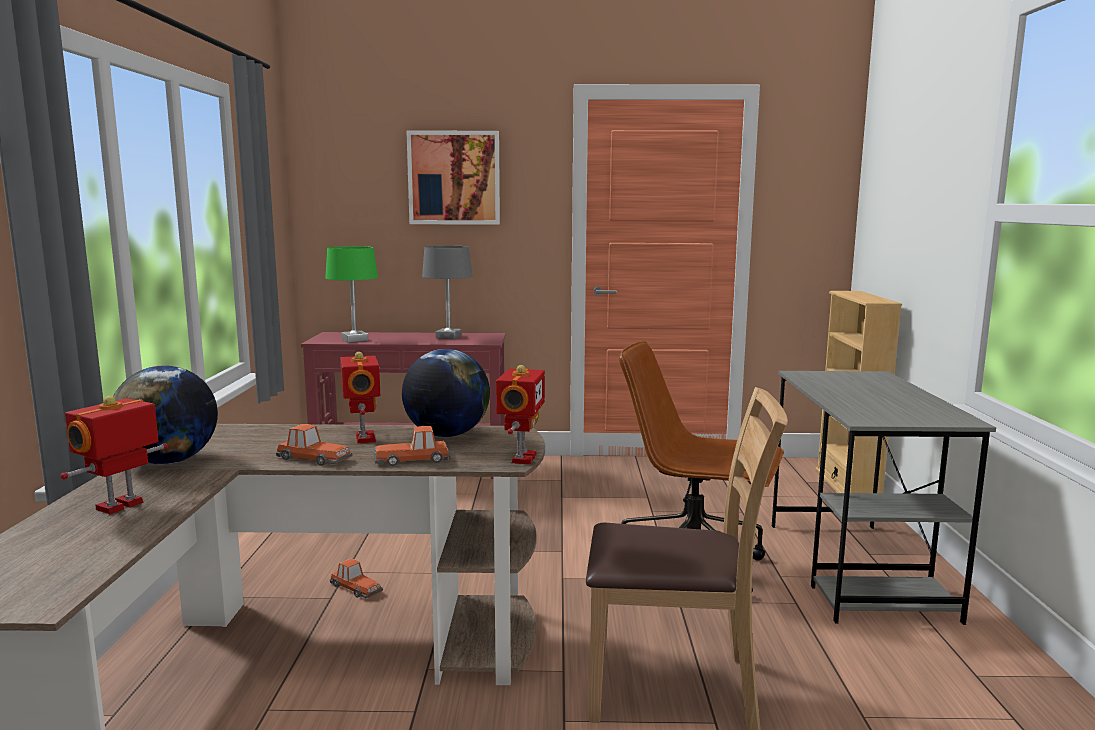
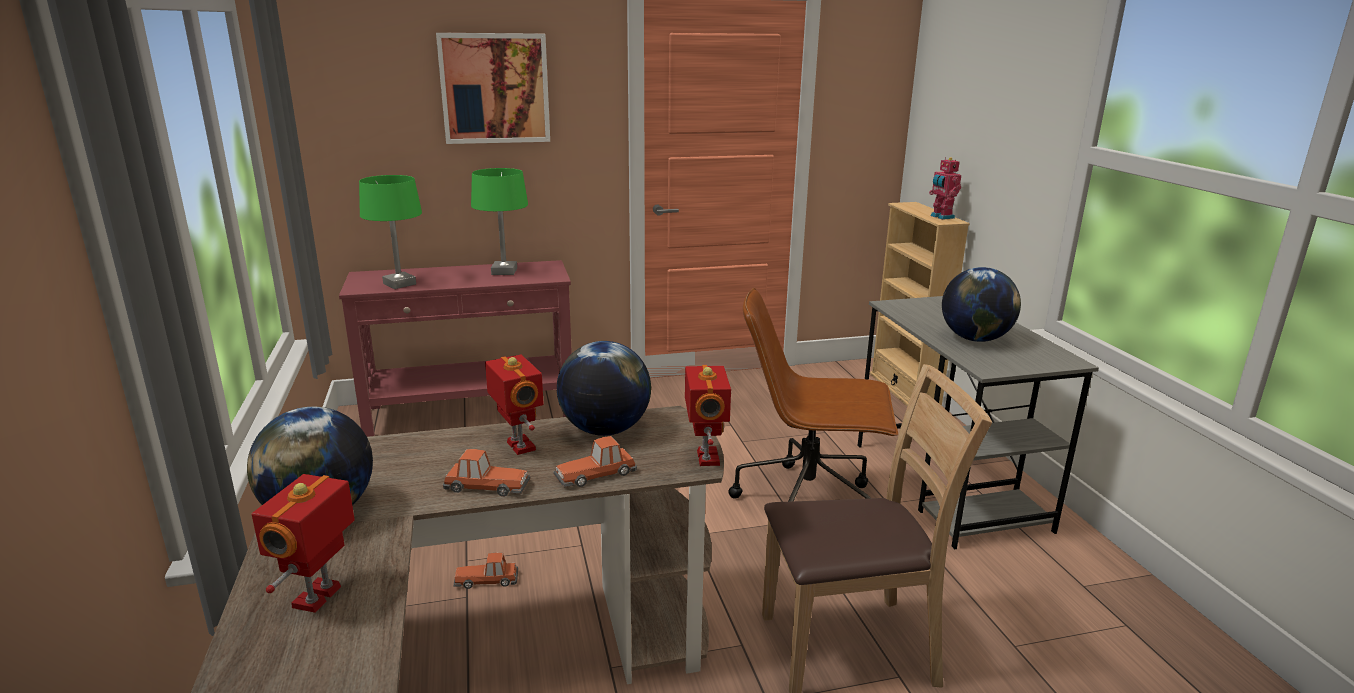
camera: 15 degrees left, 10 degrees up
(355, 588) = (487, 580): toy car -> toy car turned 150 degrees clockwise
(448, 337) = (504, 272): grey table lamp -> green table lamp
(869, 400) = (975, 339): none -> globe
(874, 299) = (941, 217): none -> toy robot

